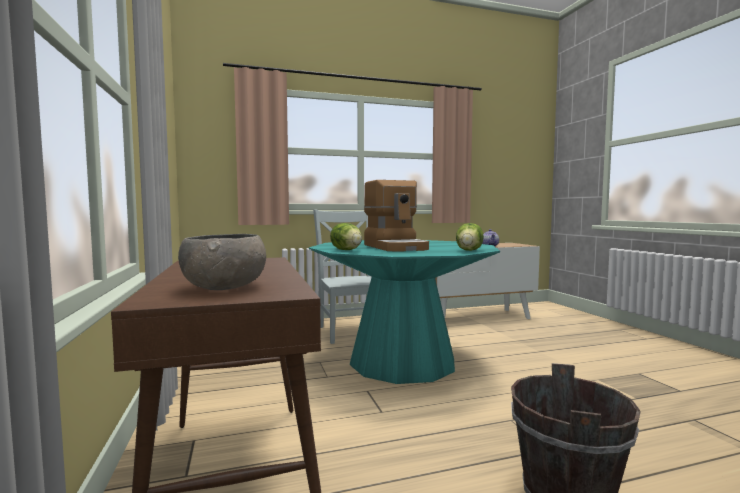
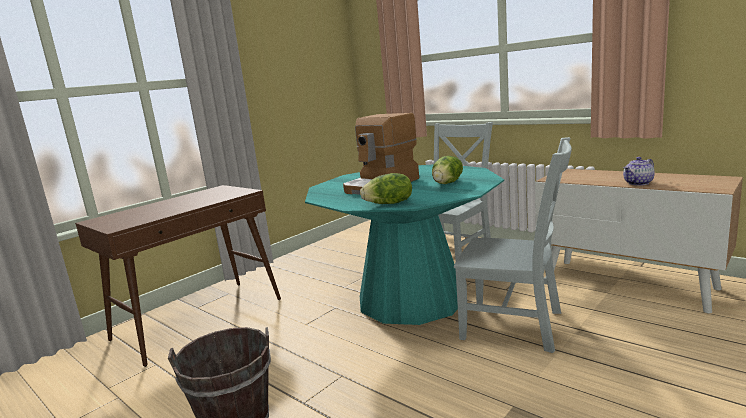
camera: 60 degrees right, 10 degrees up
(225, 287) = (130, 217): grey bowl -> none
(347, 250) = (333, 185): lettuce -> lettuce (447, 183)
(496, 350) = (517, 326): none -> grey chair

